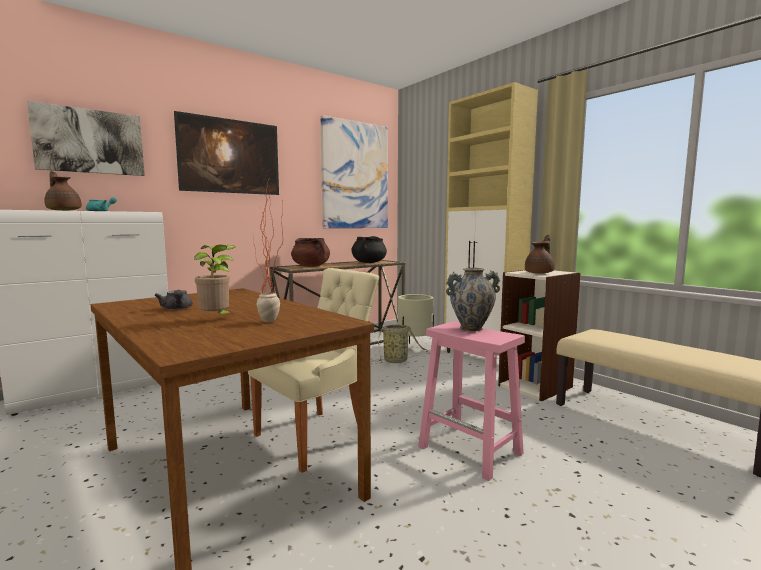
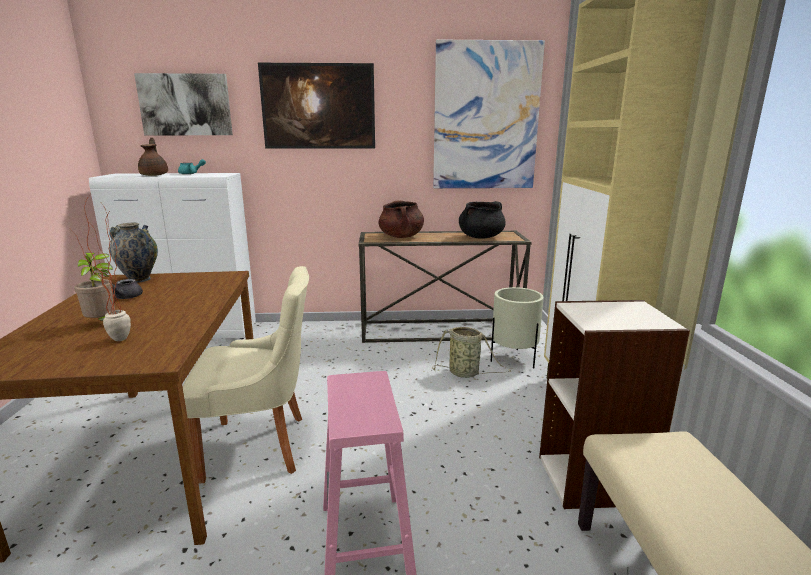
camera: 35 degrees right, 10 degrees up
(471, 328) = (372, 393): vase -> vase (139, 279)
(540, 273) = (605, 316): brown teapot -> none

